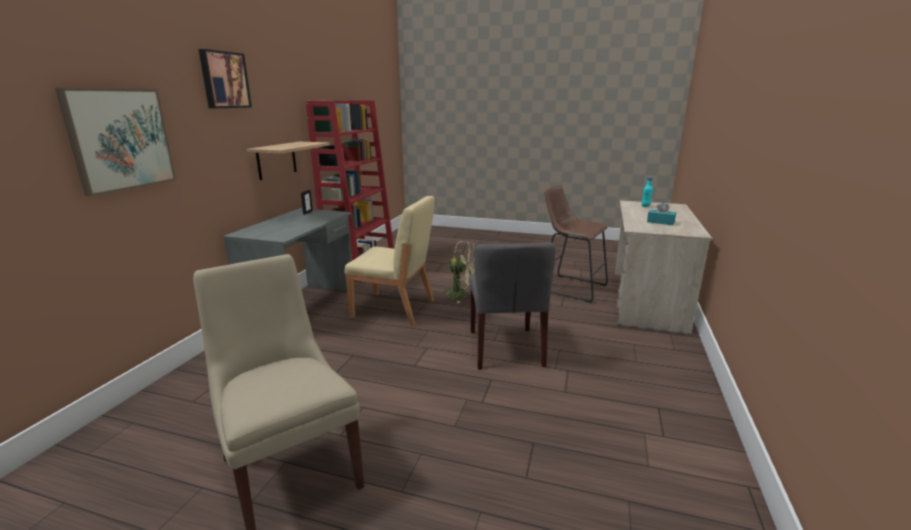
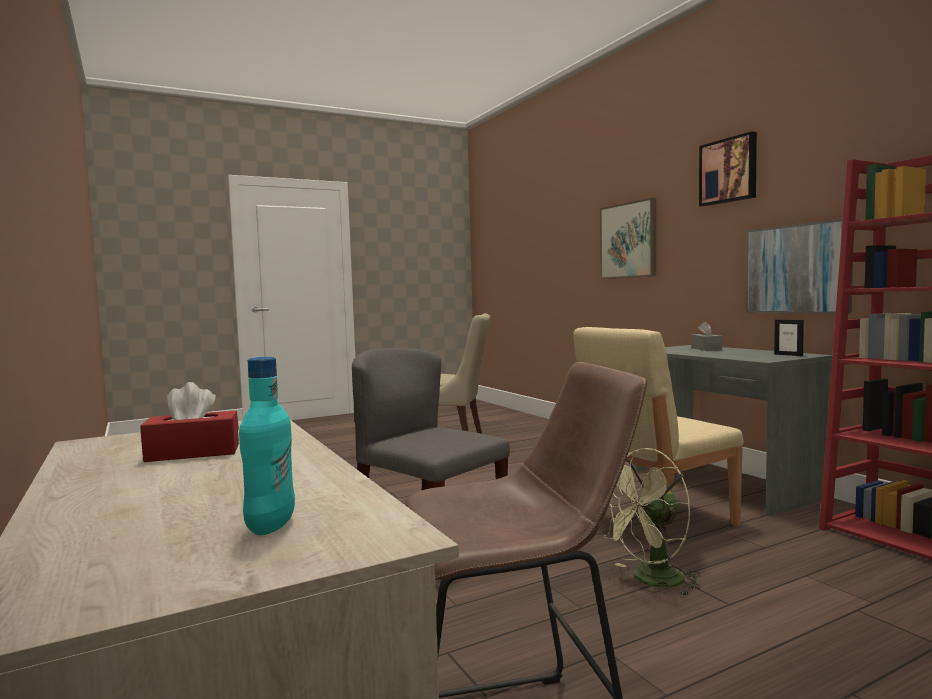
camera: 135 degrees right, 15 degrees down
(270, 227) = (706, 349): none -> grey tissue box
(276, 160) = (797, 269): shelf -> picture
(660, 222) = (193, 453): turquoise tissue box -> red tissue box

